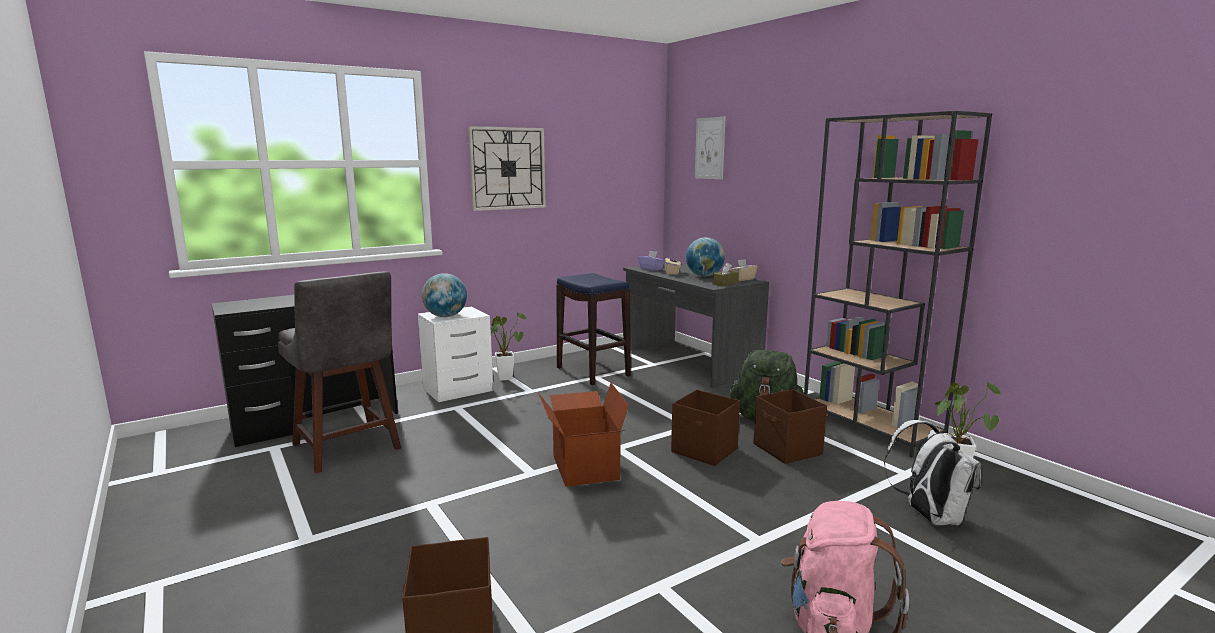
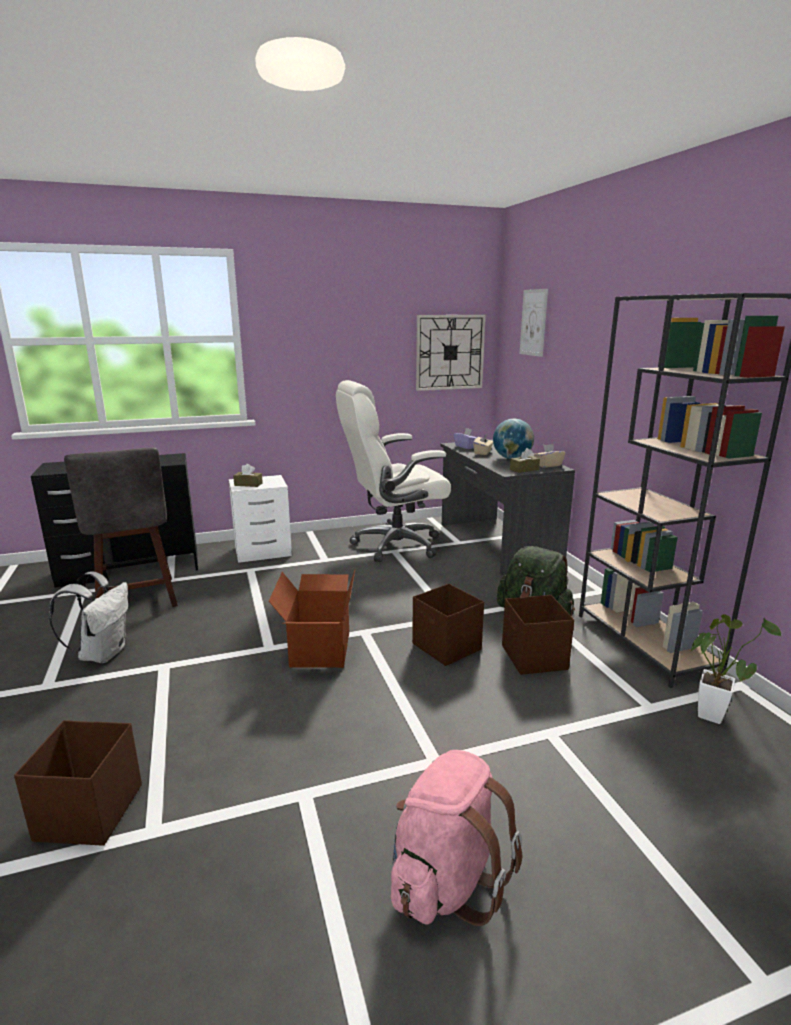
camera: 15 degrees right, 5 degrees up
(445, 316) = (248, 484): globe -> brown tissue box
(505, 377) = (312, 542): potted plant -> none
(507, 168) = (323, 343): wall clock -> wall clock (450, 352)
(592, 372) = (394, 545): stool -> white office chair
(928, 516) = (643, 766): white backpack -> white backpack (103, 653)

